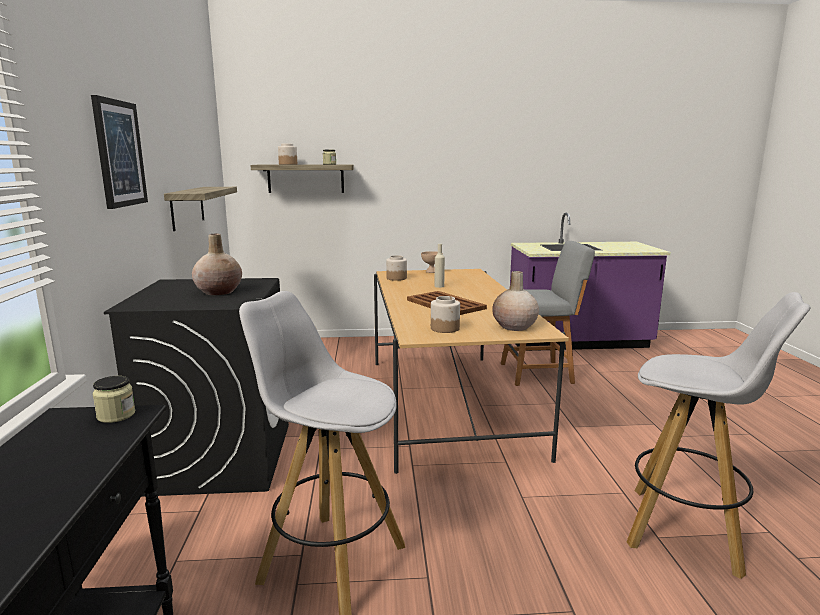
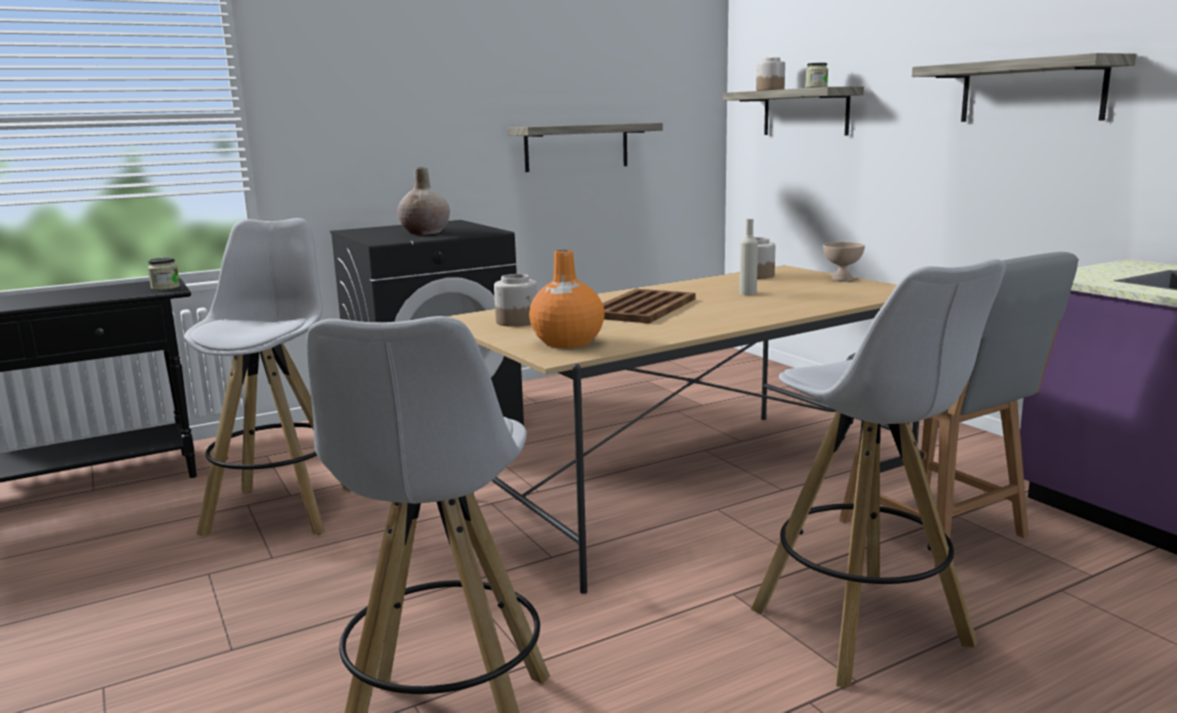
camera: 65 degrees right, 0 degrees up
(119, 153) = (408, 83): picture -> none
(458, 171) = (1031, 91): none -> shelf
(514, 327) = (567, 342): beige vase -> orange vase
(615, 411) = (862, 629): none -> white stool

